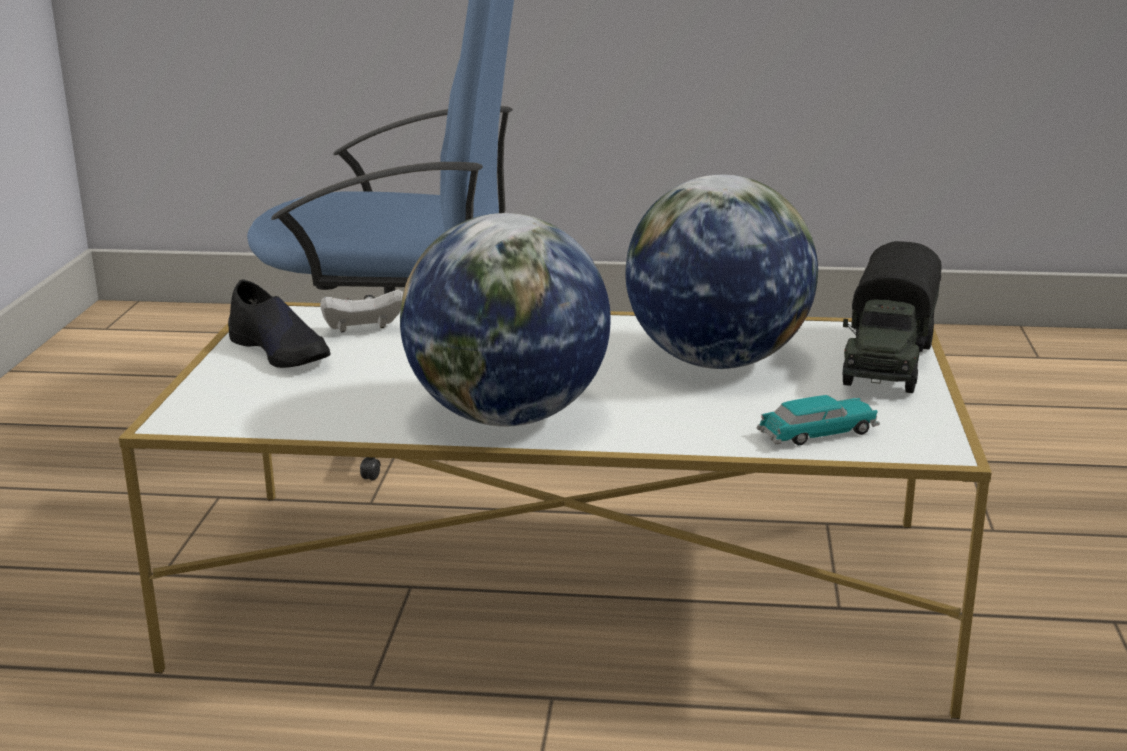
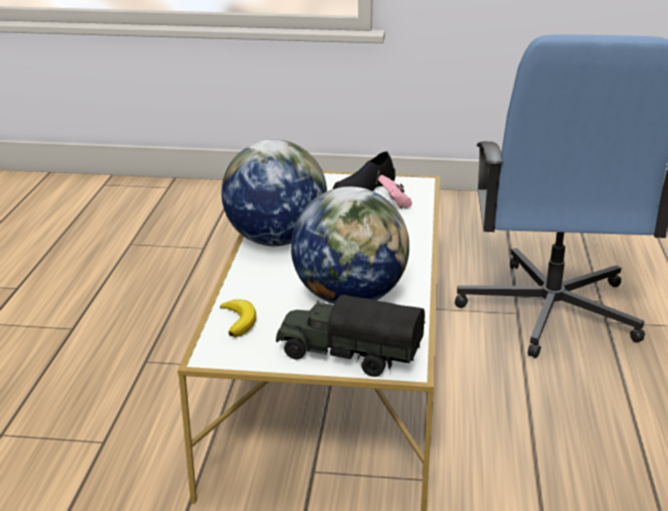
camera: 90 degrees right, 5 degrees up
(363, 331) = (395, 204): white game controller -> pink game controller
(818, 433) = (239, 320): toy car -> banana

